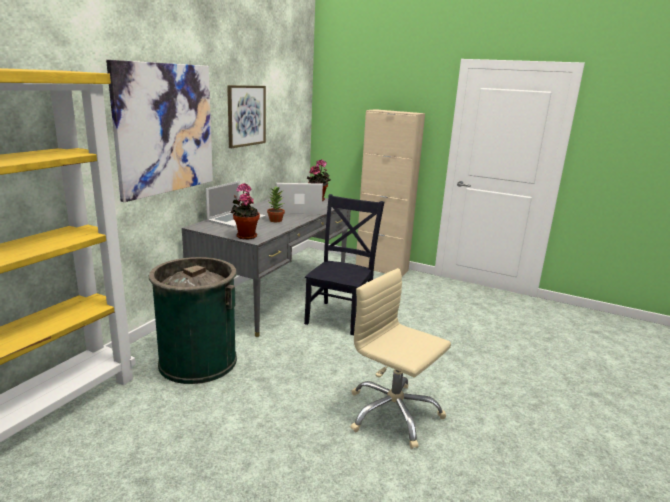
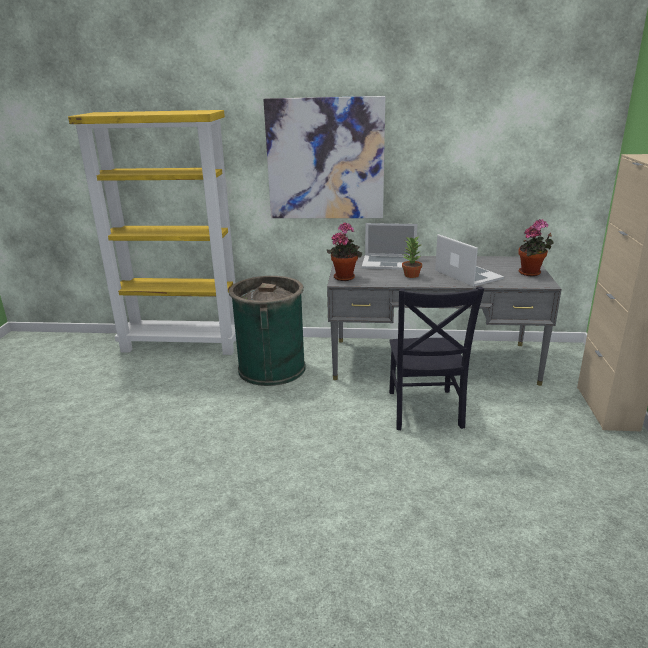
camera: 70 degrees right, 5 degrees up
(246, 115) = (453, 151): picture -> none
(340, 316) = (424, 411): black chair -> black chair turned 90 degrees clockwise
(393, 414) = (257, 490): beige office chair -> none

